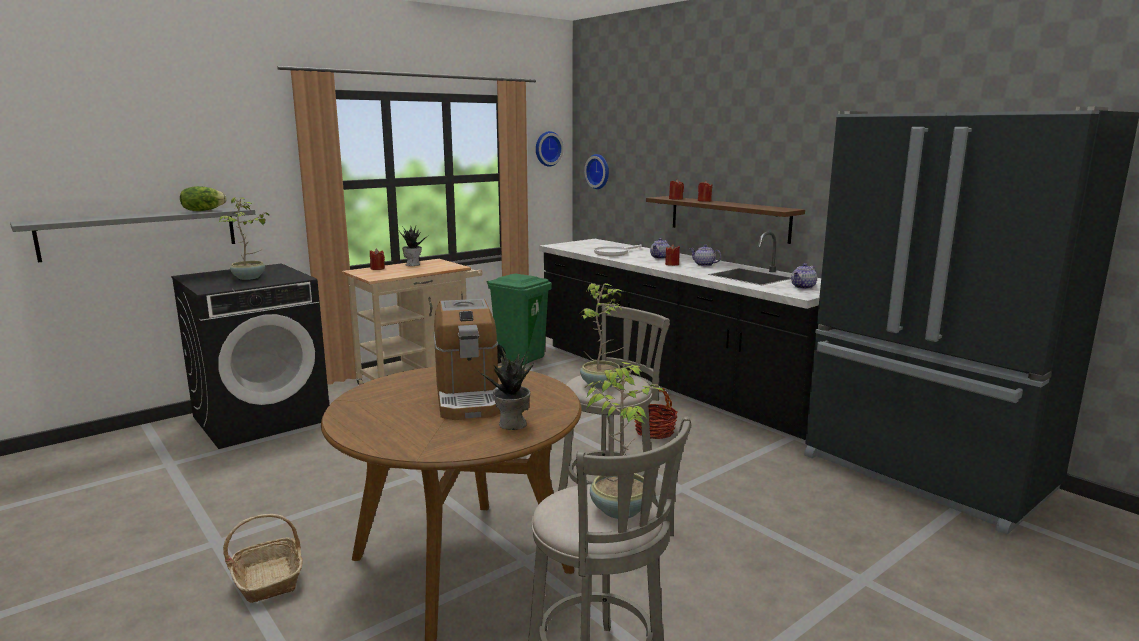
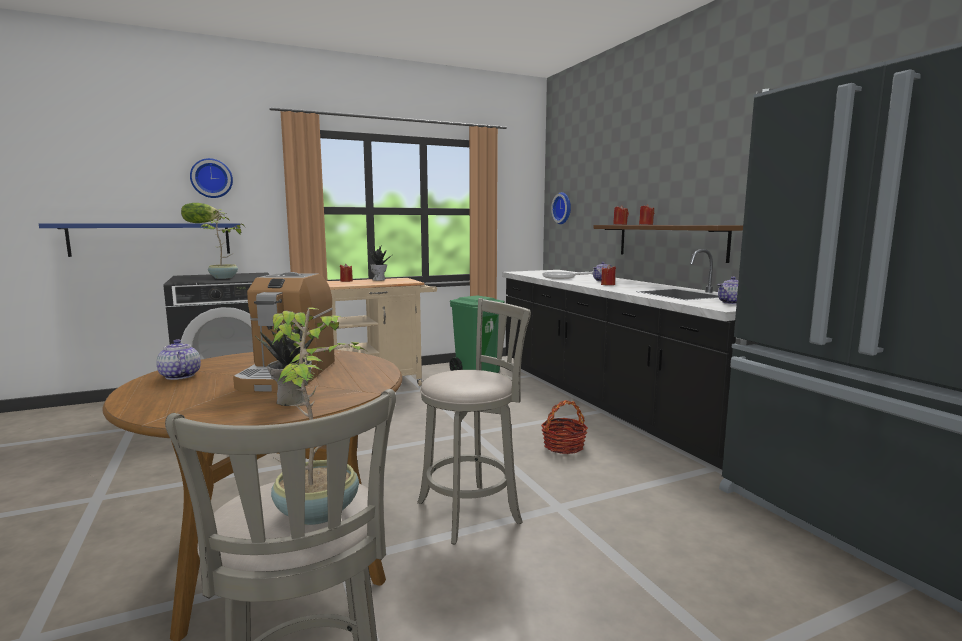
camera: 15 degrees right, 5 degrees down
(140, 233) = (151, 239): grey shelf -> blue shelf
(268, 579) = (101, 540): basket -> none
(547, 148) = (519, 189): wall clock -> wall clock (211, 178)
(602, 384) = (457, 379): potted plant -> none
(704, 265) = (640, 286): teapot -> teapot (179, 376)

